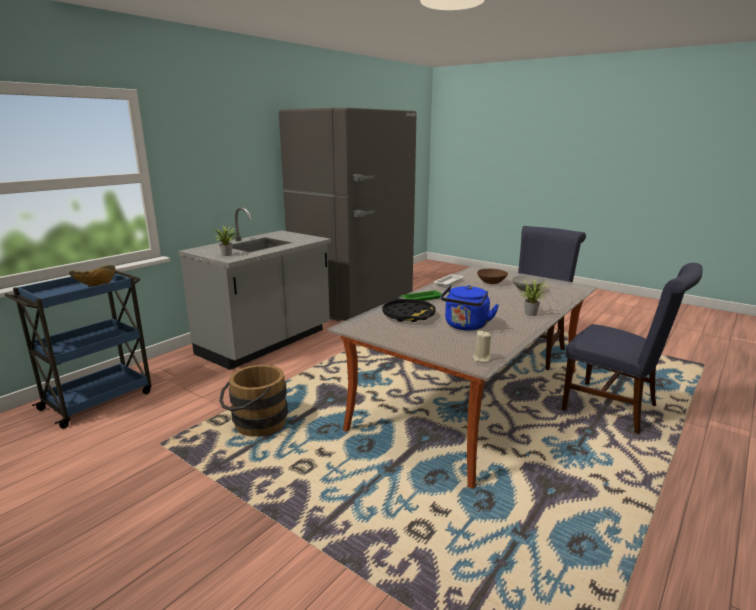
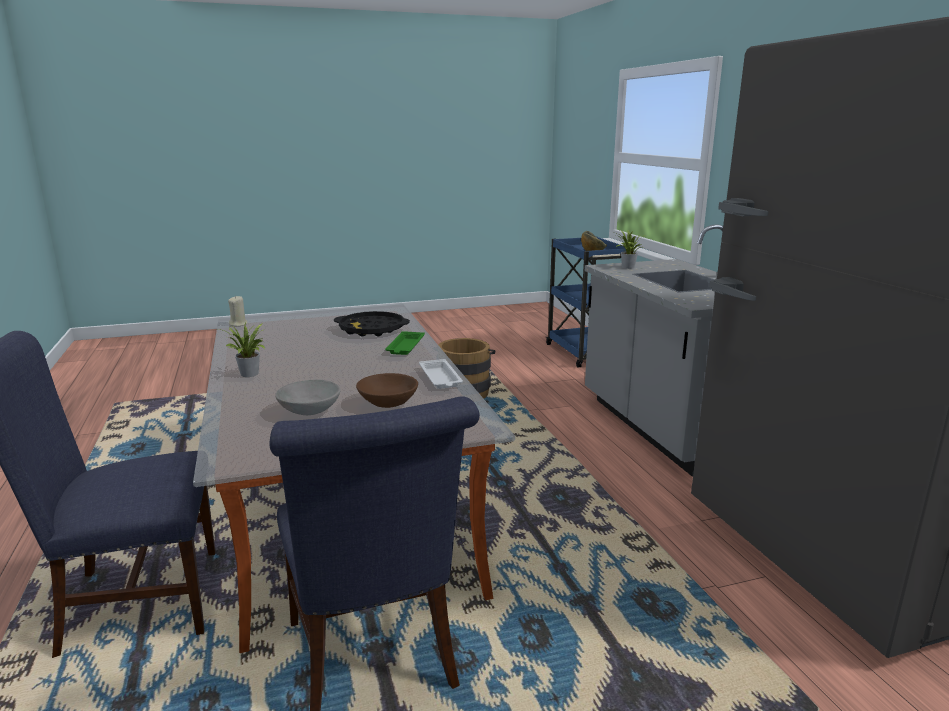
camera: 125 degrees right, 0 degrees up
(465, 326) = (297, 338): blue kettle -> none

